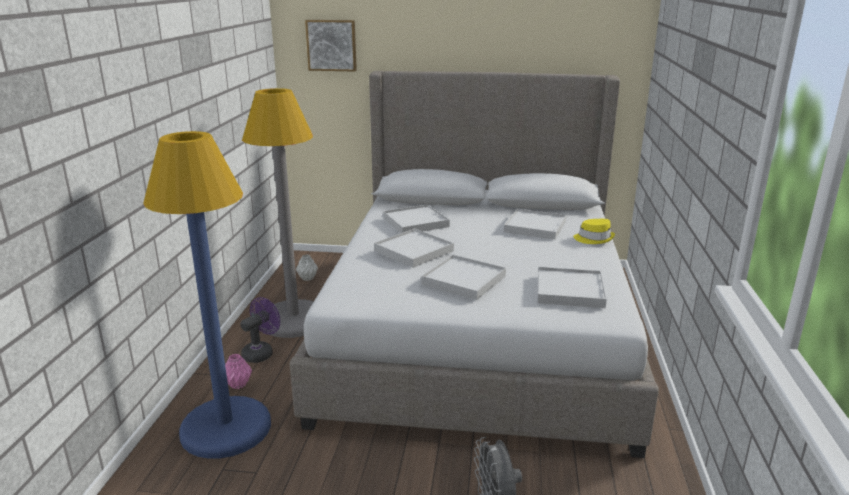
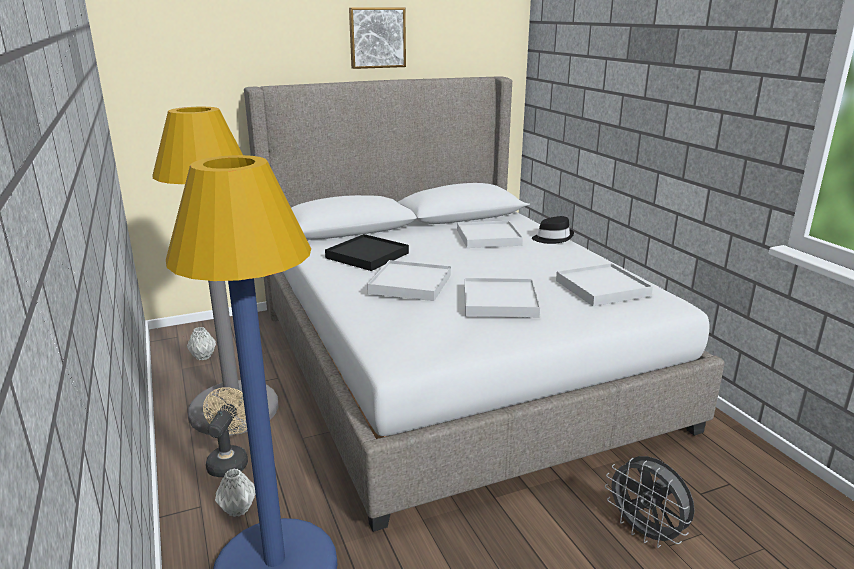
camera: 30 degrees left, 0 degrees up
(238, 385) = (238, 510): pink vase -> grey vase
(261, 352) = (230, 460): purple fan -> beige fan
(332, 45) = (183, 58): picture -> picture (377, 38)
(416, 222) = (367, 255): white tray -> black tray
(594, 239) = (552, 238): yellow hat -> black hat

